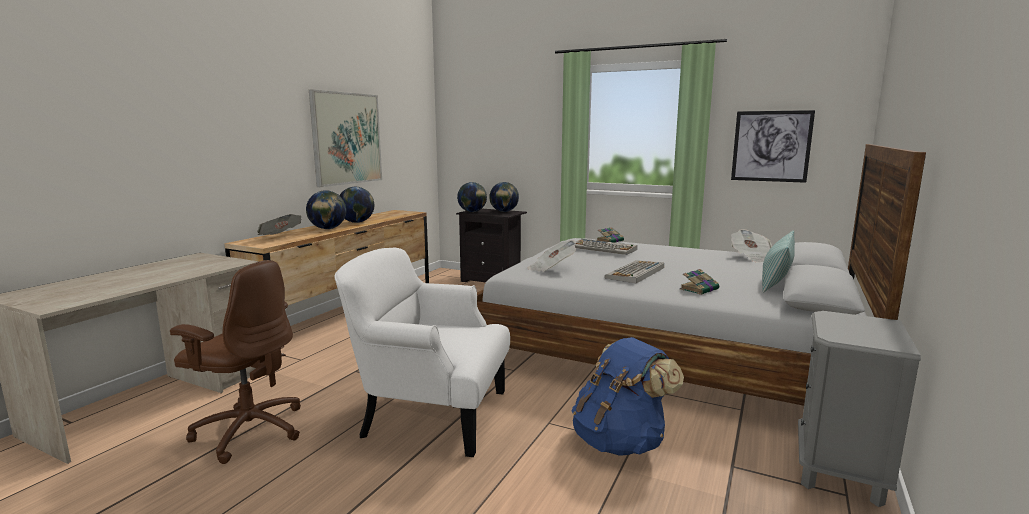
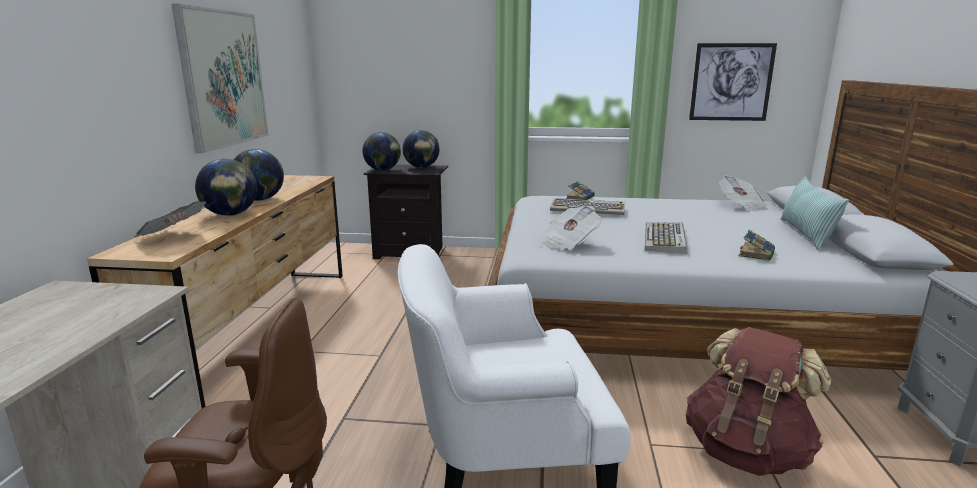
camera: 20 degrees left, 5 degrees up
(620, 441) = (746, 451): blue backpack -> brown backpack

